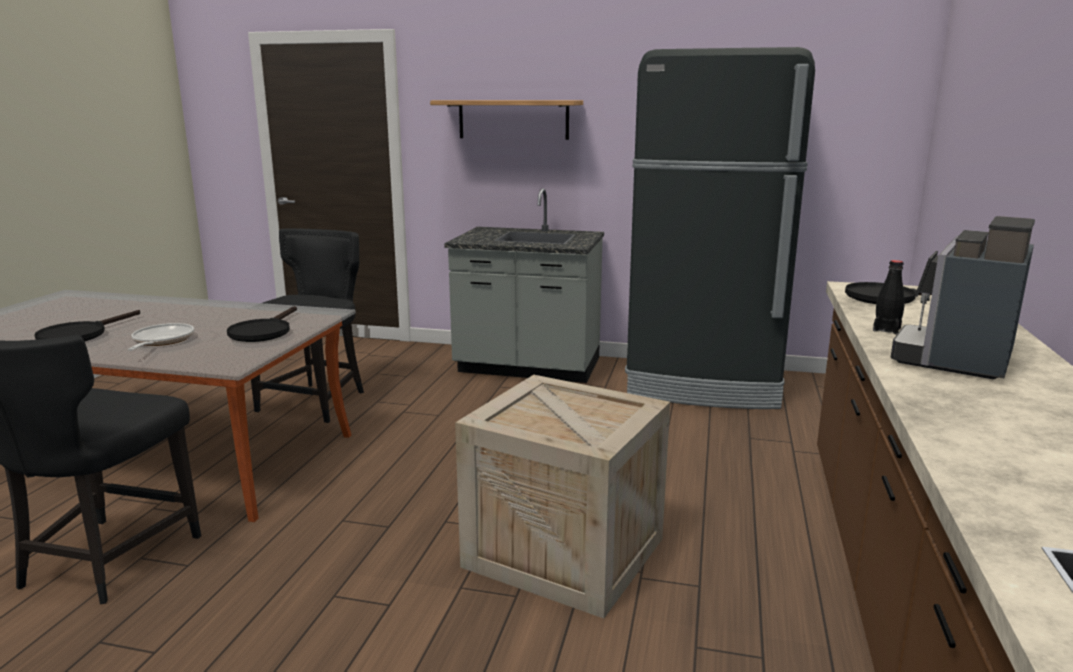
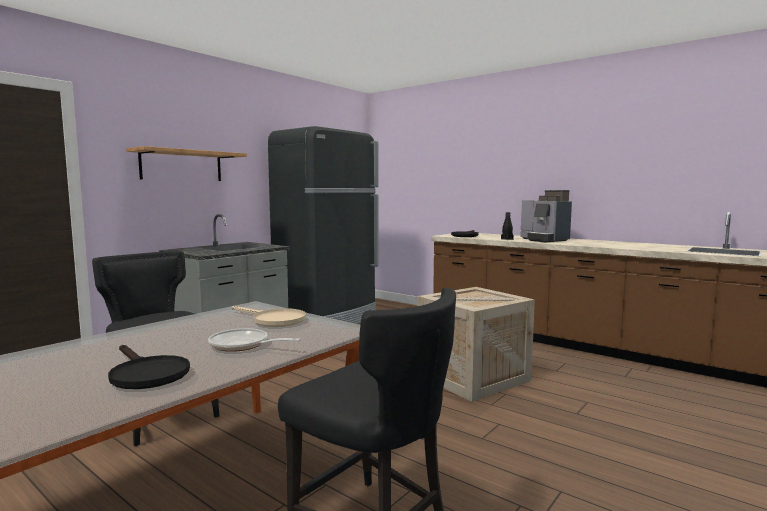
camera: 65 degrees left, 10 degrees down
(263, 331) = (273, 320): black frying pan -> beige frying pan

